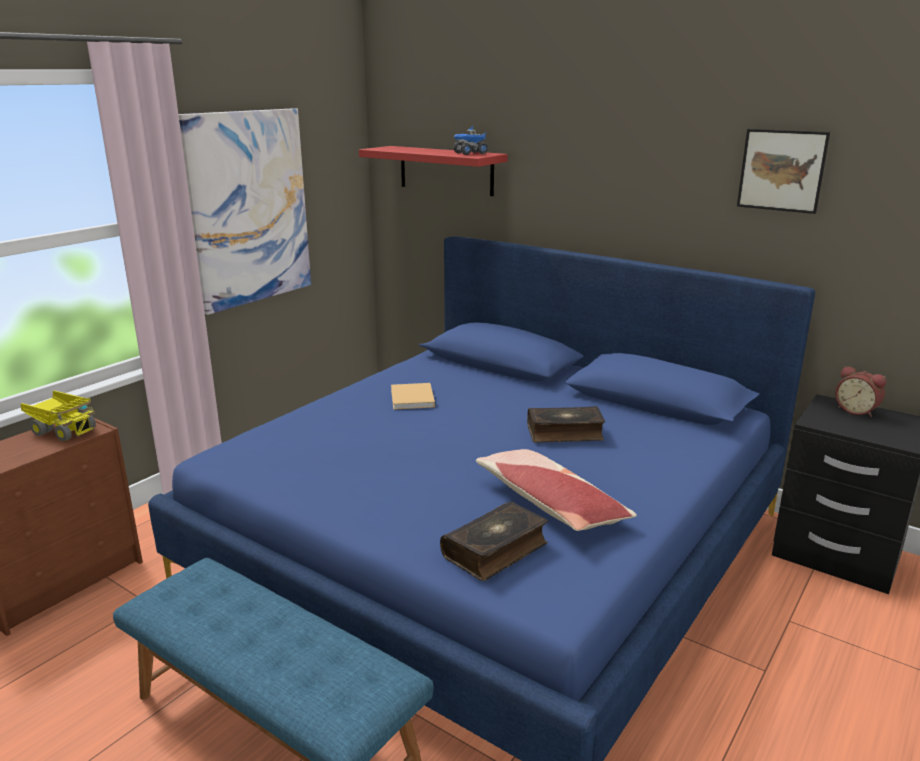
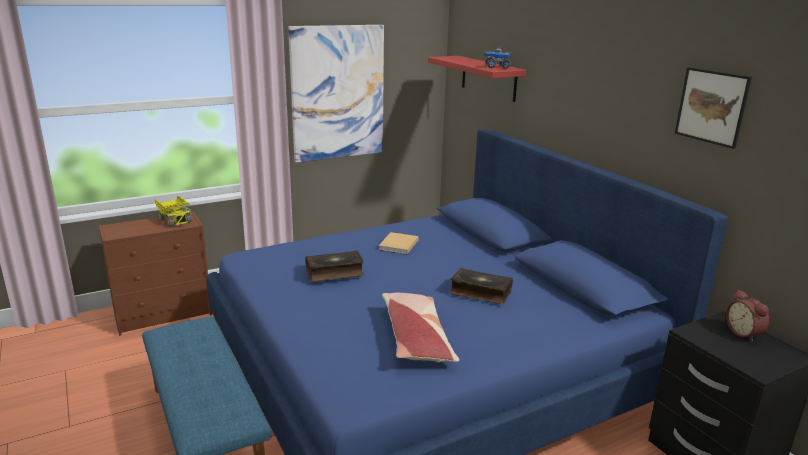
camera: 25 degrees right, 0 degrees up
(496, 550) = (347, 356): book -> book (334, 272)

